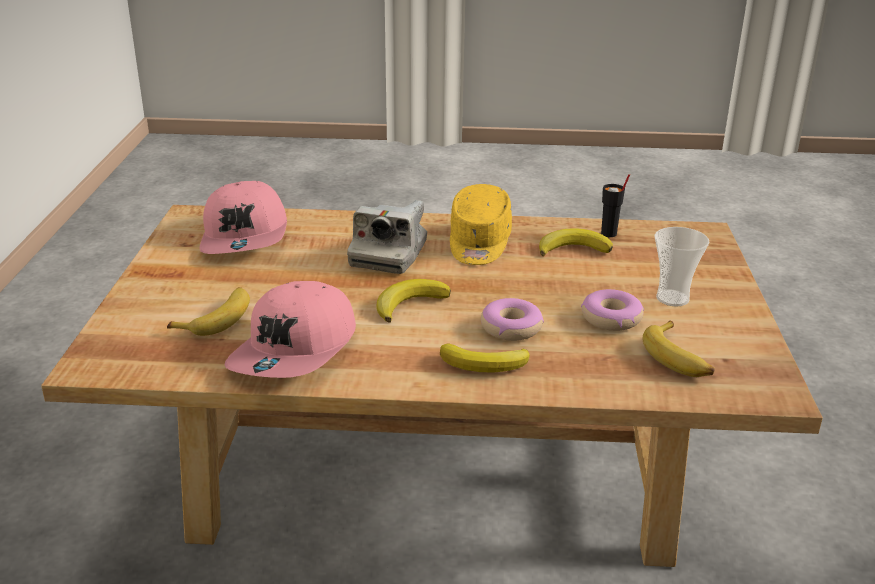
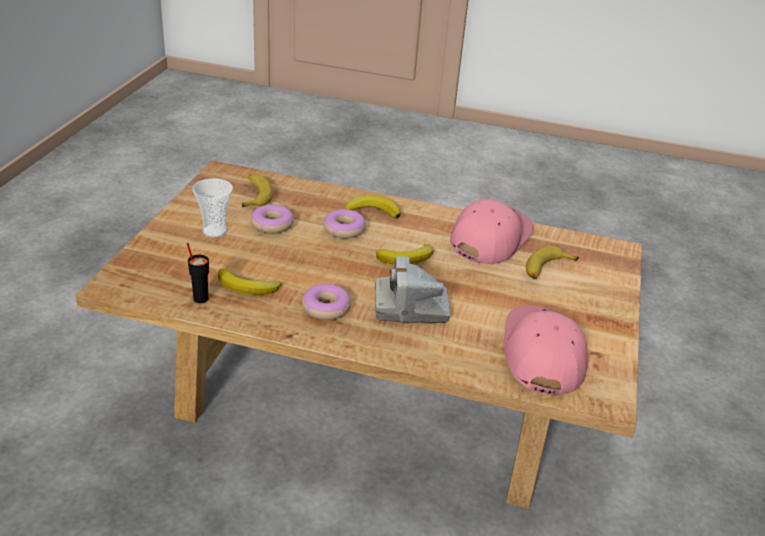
camera: 170 degrees left, 5 degrees up
(389, 254) = (411, 308): camera -> camera turned 120 degrees counterclockwise
(479, 243) = (326, 308): yellow cap -> donut

